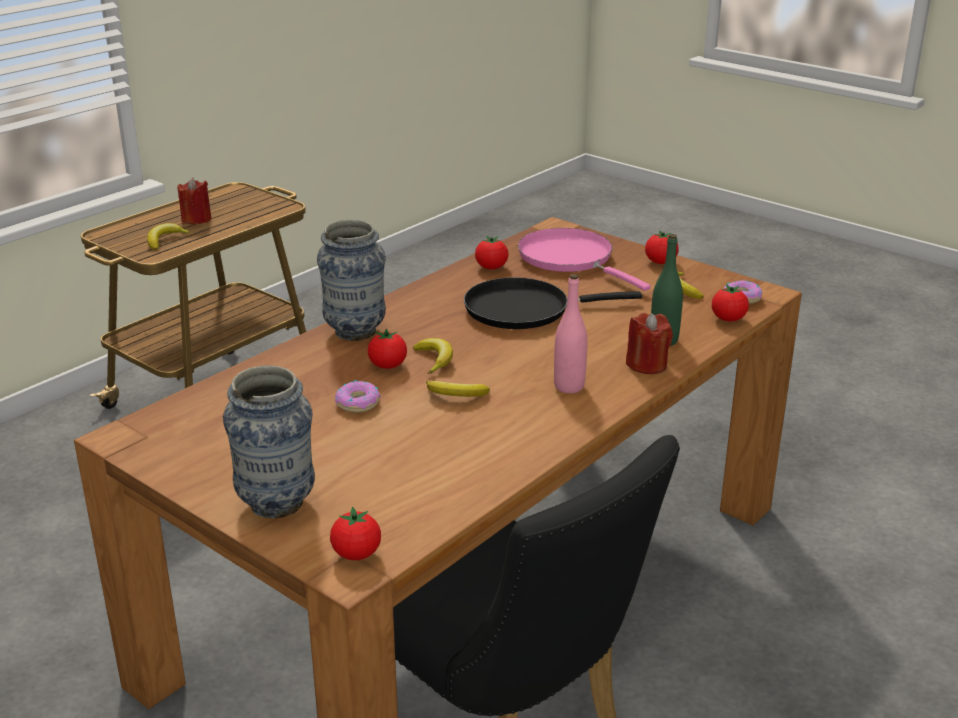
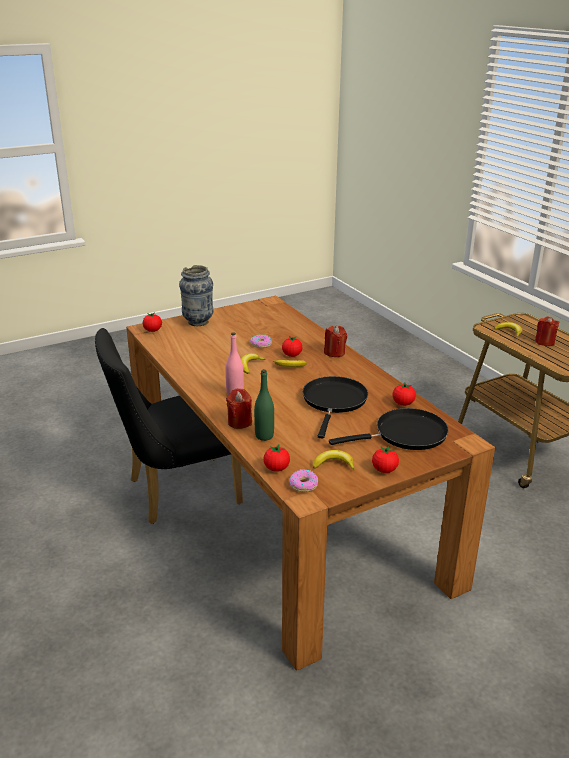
camera: 110 degrees right, 0 degrees up
(355, 332) = (334, 353): vase -> red candle
(570, 259) = (405, 434): pink frying pan -> black frying pan

